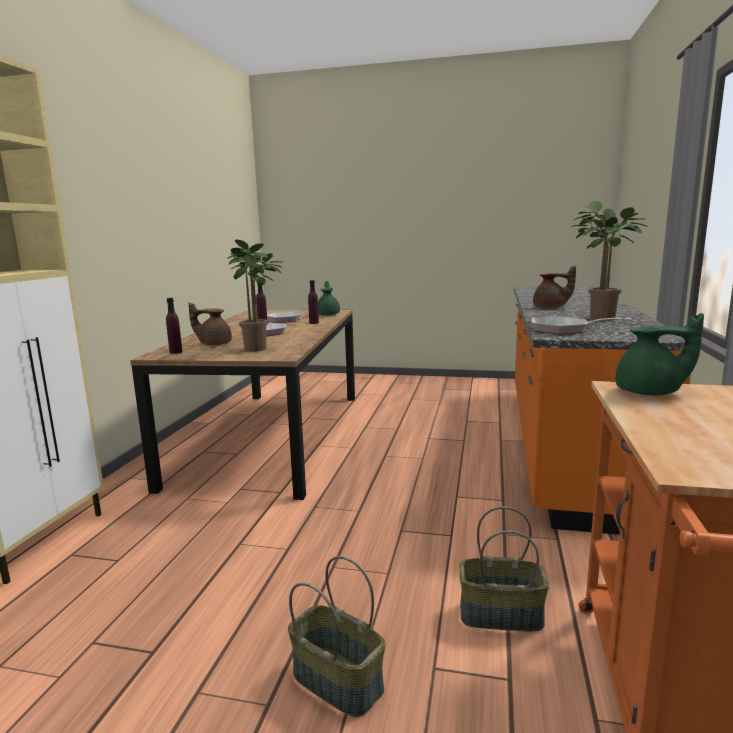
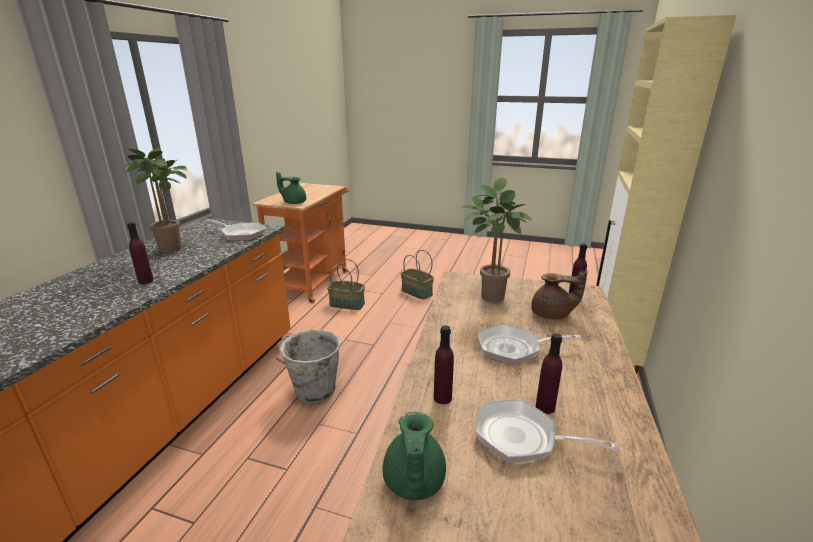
camera: 175 degrees left, 10 degrees up
(446, 477) = (313, 391): none -> grey bucket
(551, 308) = (146, 281): brown teapot -> purple bottle

